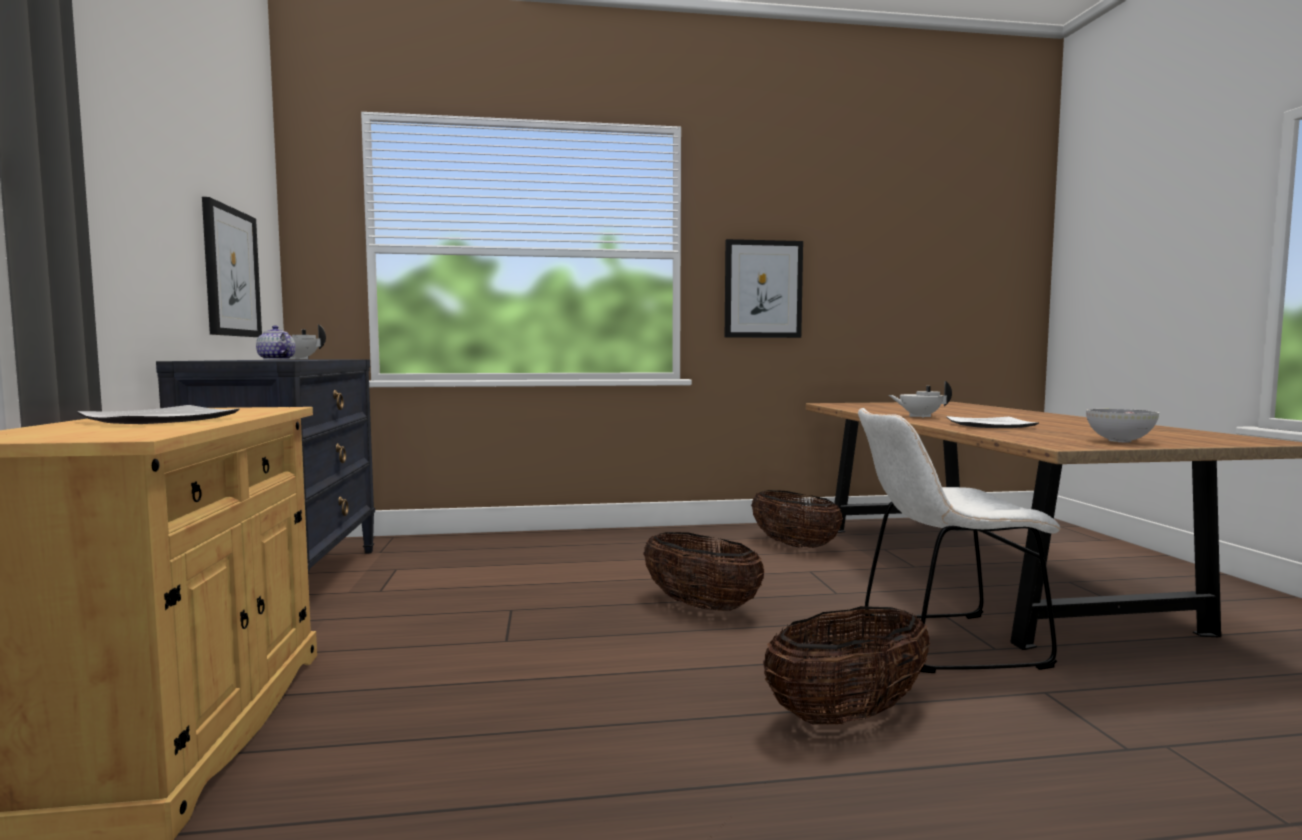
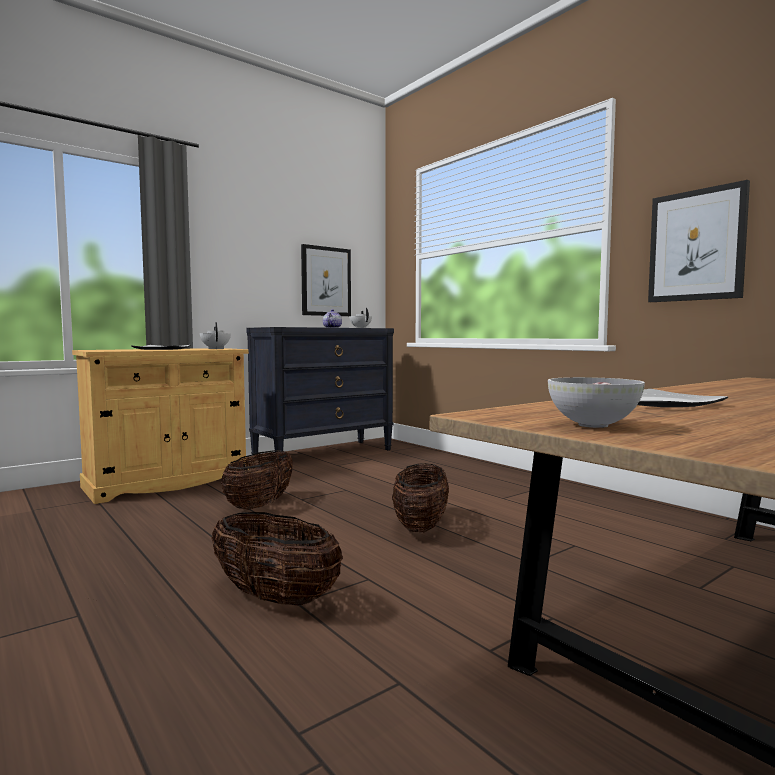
camera: 60 degrees right, 0 degrees up
(794, 545) = (641, 529): basket -> basket (260, 505)
(919, 416) = (698, 392): white teapot -> white teapot (216, 349)
(942, 643) = (468, 621): white chair -> none

